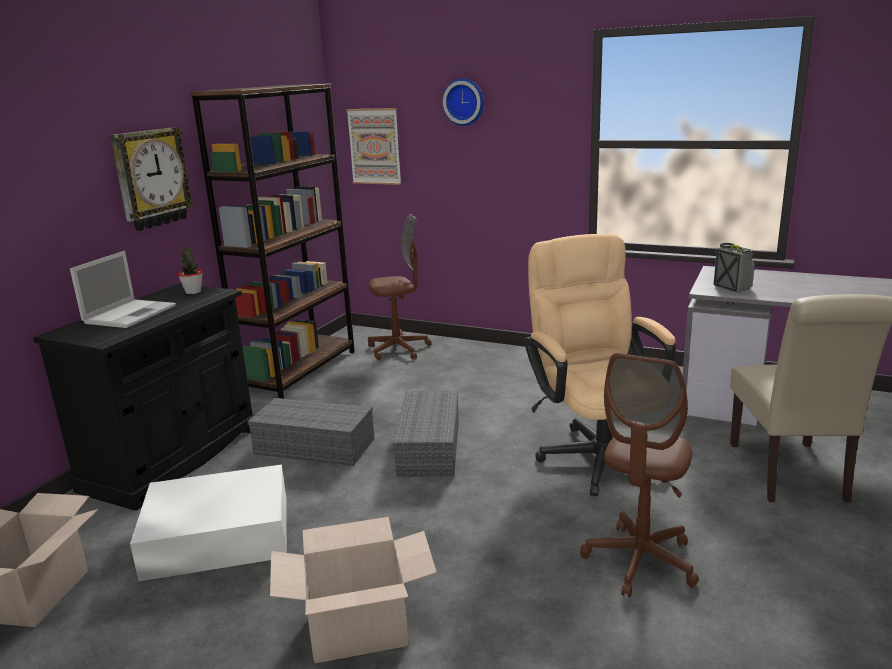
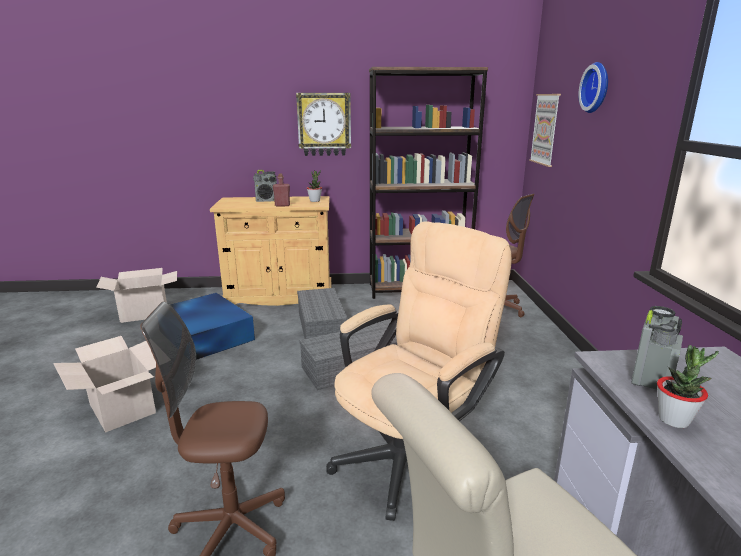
camera: 60 degrees right, 0 degrees up
(131, 314) = (266, 200): laptop -> radio
(173, 458) = (279, 296): black cabinet -> beige cabinet
(183, 309) = (282, 205): none -> red bottle
(216, 536) = (206, 334): white storage box -> blue storage box
(777, 295) = (674, 420): none -> potted plant

